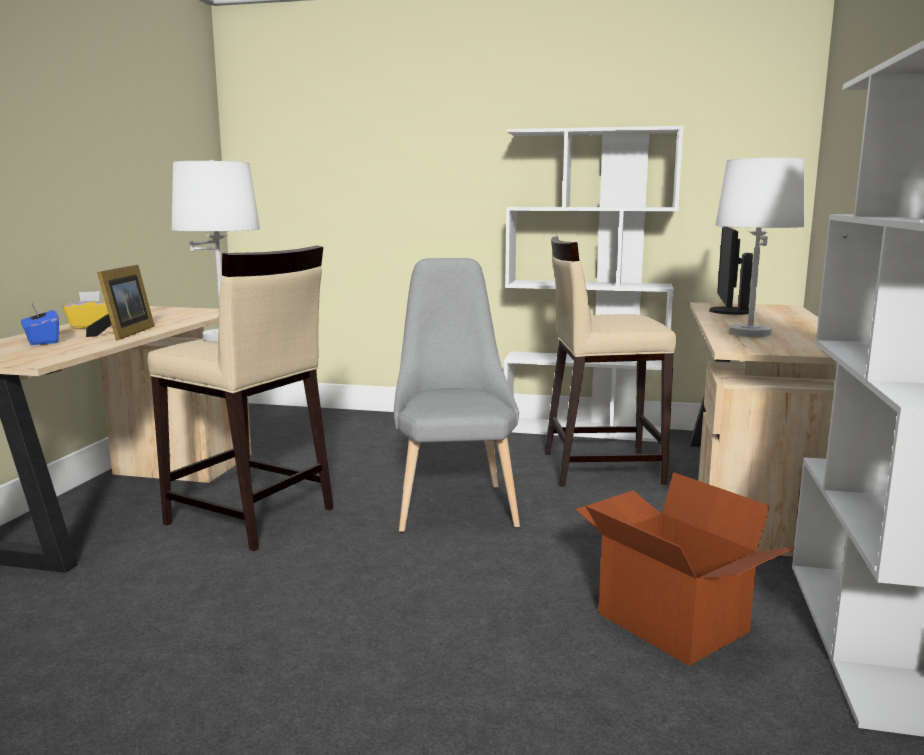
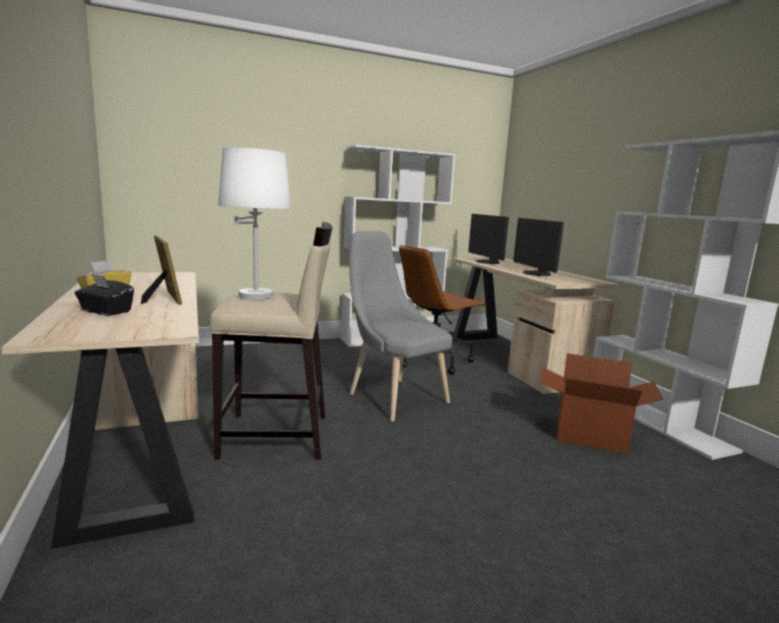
camera: 35 degrees left, 0 degrees up
(42, 341) = (105, 311): blue tissue box -> black tissue box
(600, 467) = (433, 360): beige stool -> brown office chair
(750, 333) = (535, 274): white table lamp -> monitor

